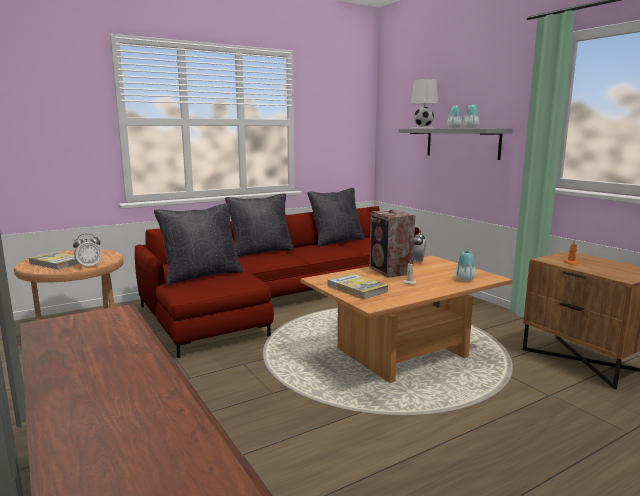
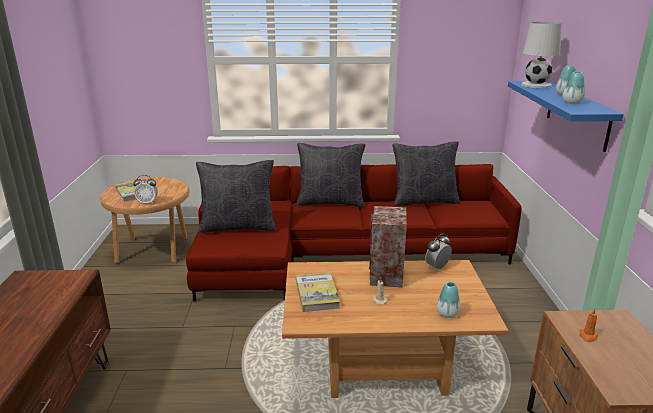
camera: 30 degrees right, 10 degrees up
(462, 143) = (577, 114): grey shelf -> blue shelf

